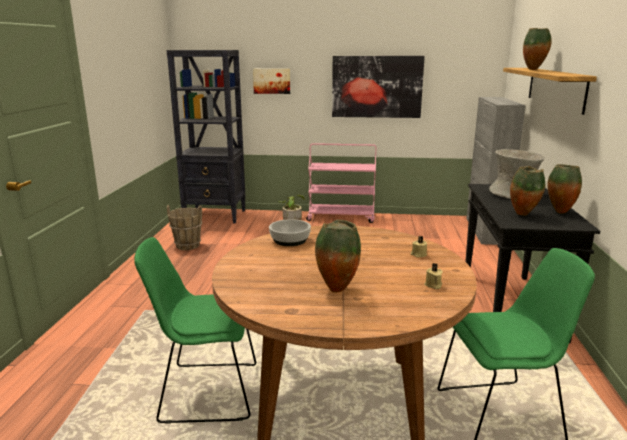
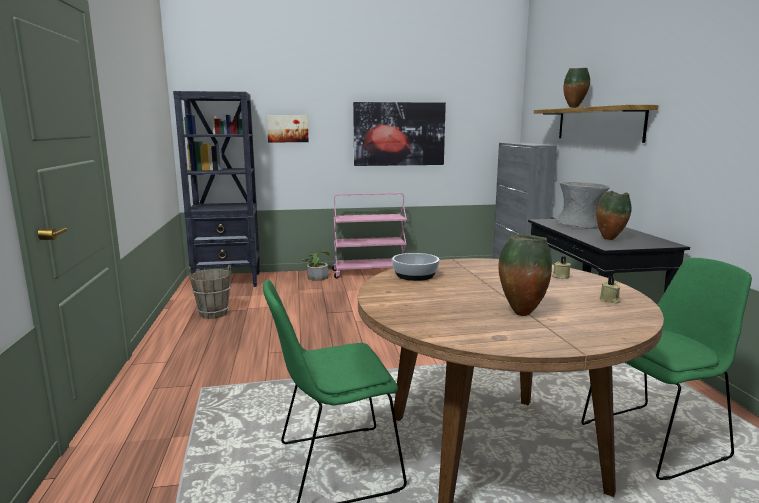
camera: 15 degrees left, 5 degrees down
(559, 212) = (637, 235): vase -> none

